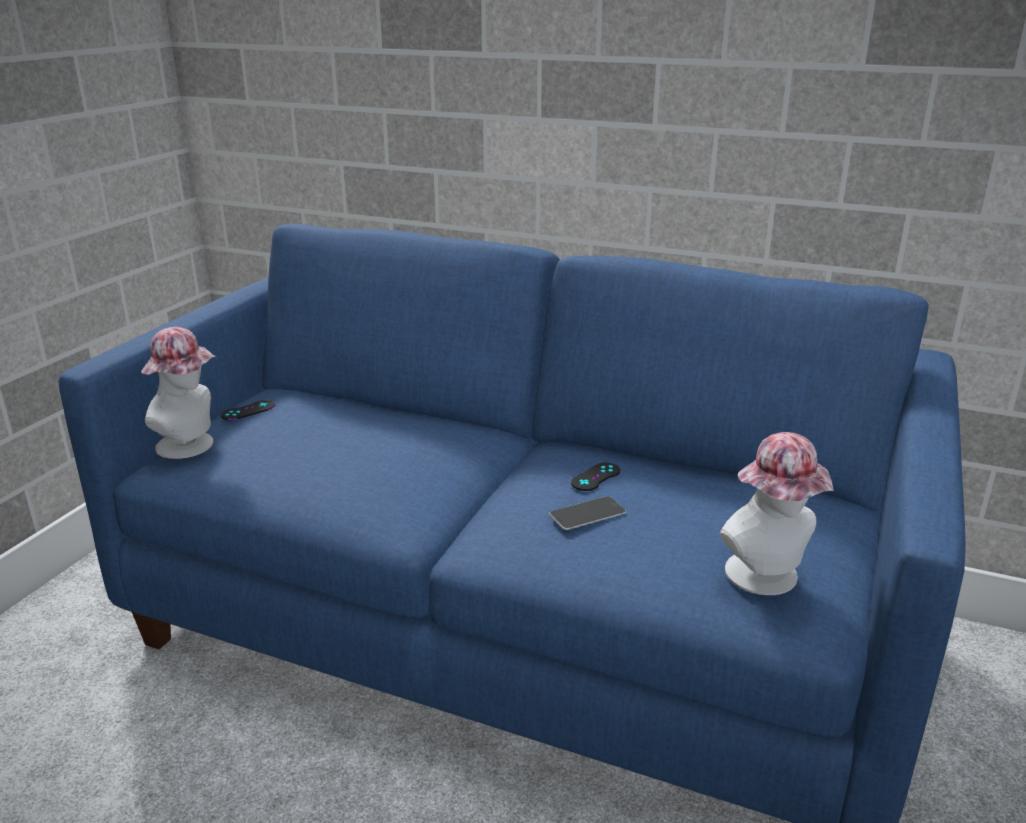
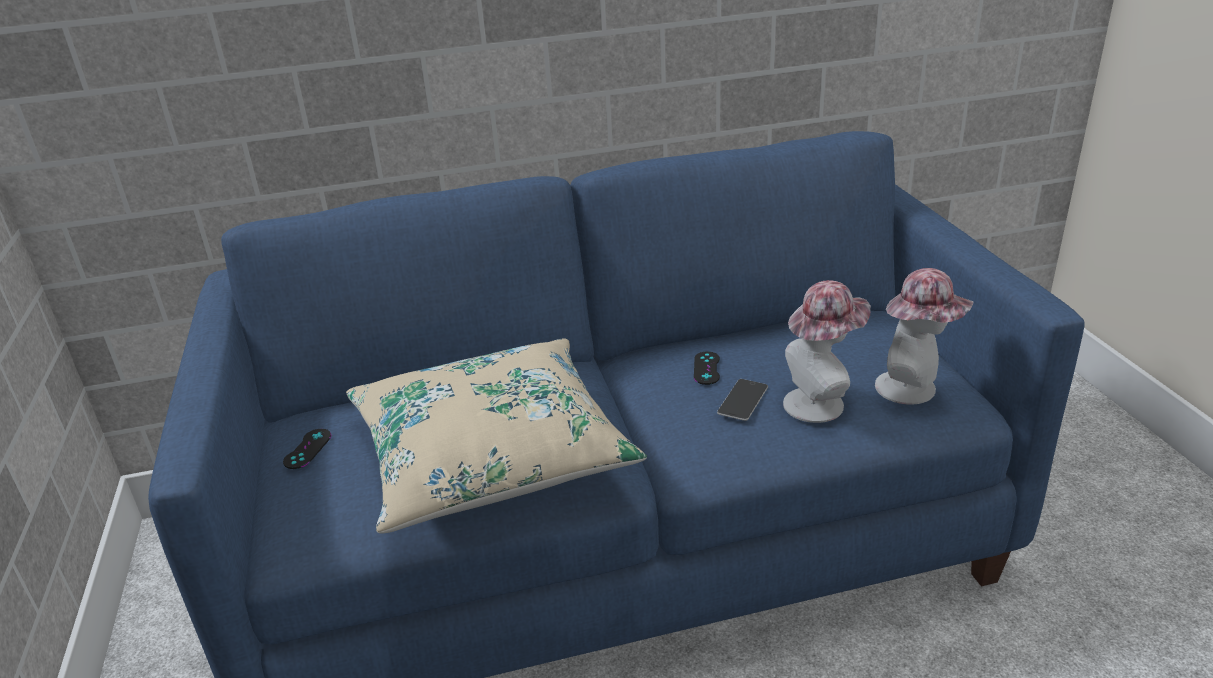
camera: 35 degrees left, 5 degrees up
(192, 446) = (301, 510): hat -> hat (820, 402)
(345, 464) = (490, 453): none -> beige pillow

